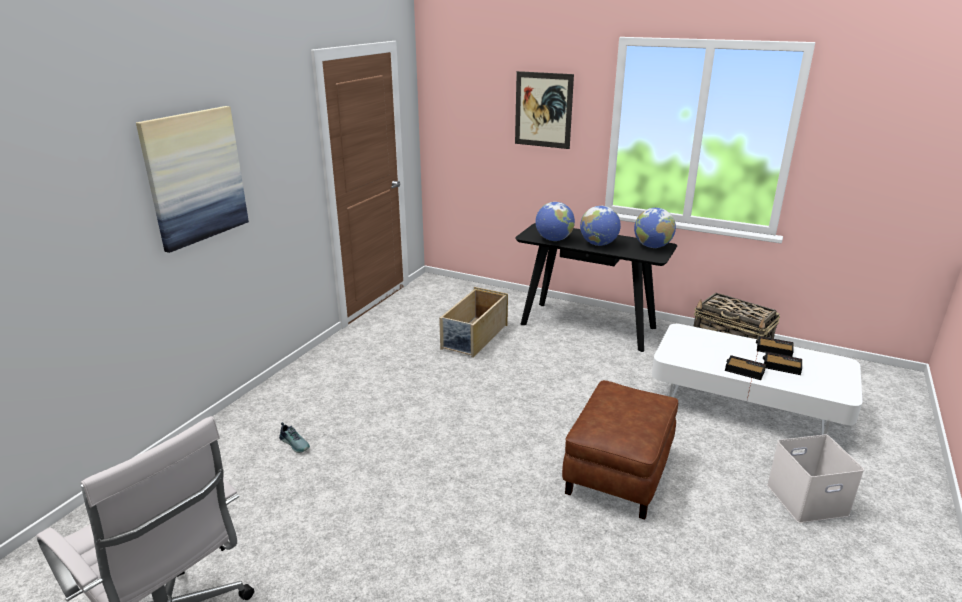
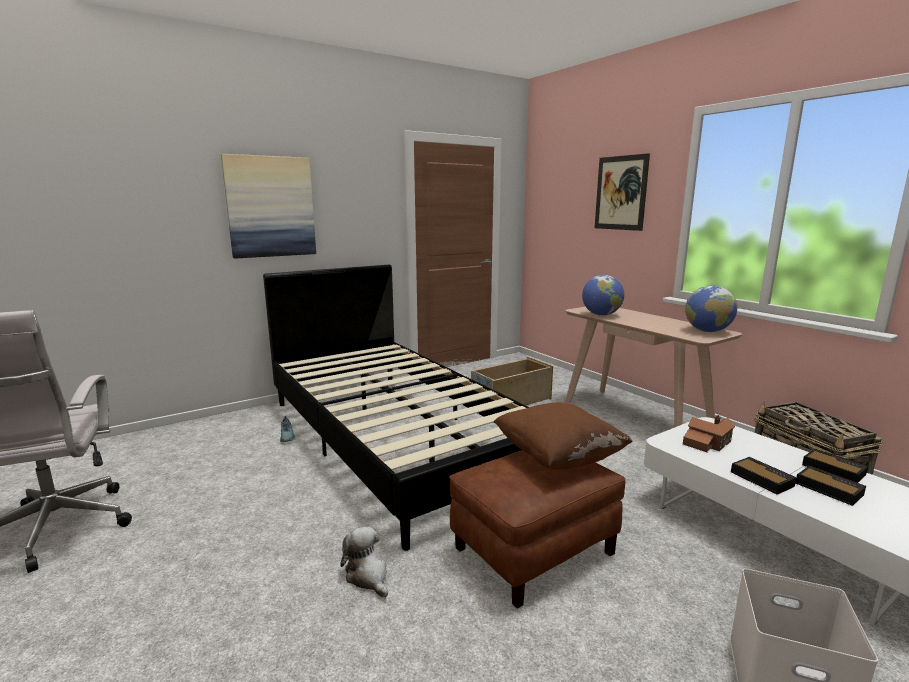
camera: 30 degrees right, 10 degrees down
(410, 410) = (395, 438): none -> black bed
(525, 542) = (368, 576): none -> plush toy
(588, 326) = (635, 416): black console table -> beige console table
(598, 244) = (645, 322): globe -> none
(627, 397) = (558, 458): none -> brown pillow
(693, 349) = (707, 443): none -> toy house

